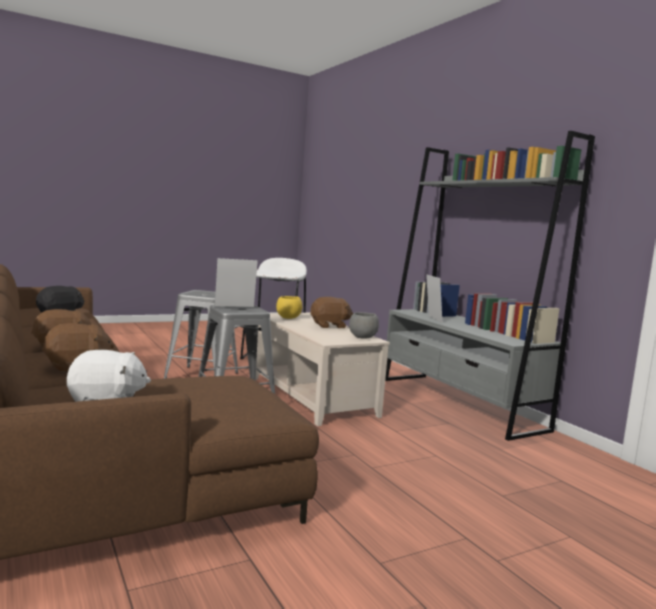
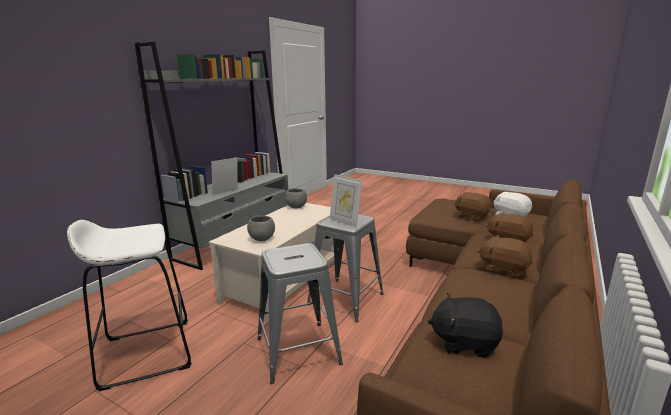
camera: 120 degrees left, 10 degrees up
(288, 317) = (262, 239): yellow bowl -> grey bowl
(329, 326) = (273, 220): brown plush toy -> brown plush toy (471, 216)

